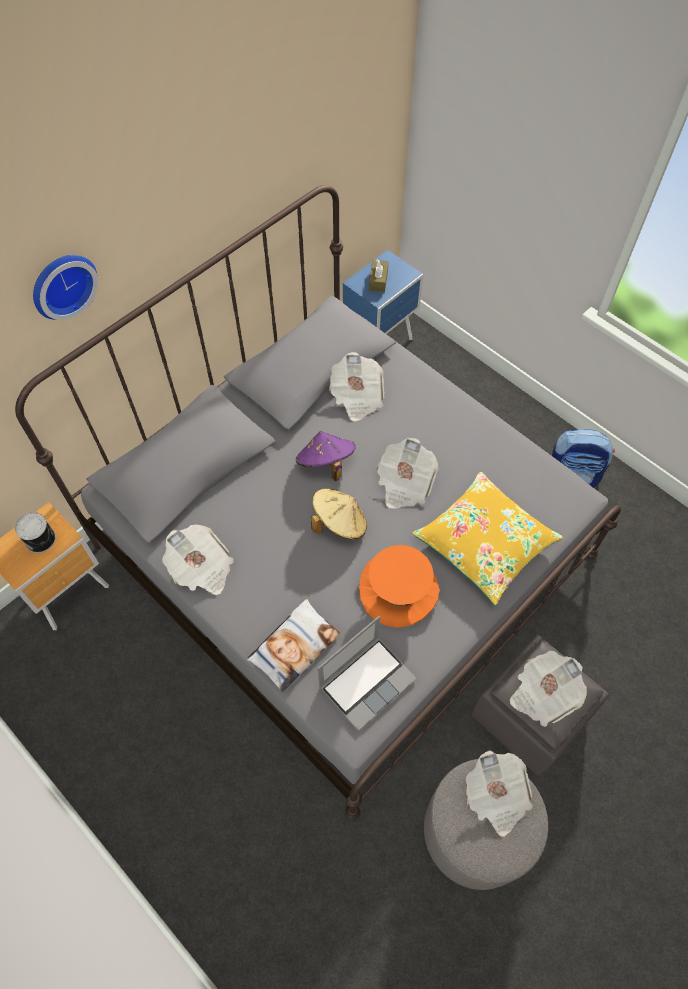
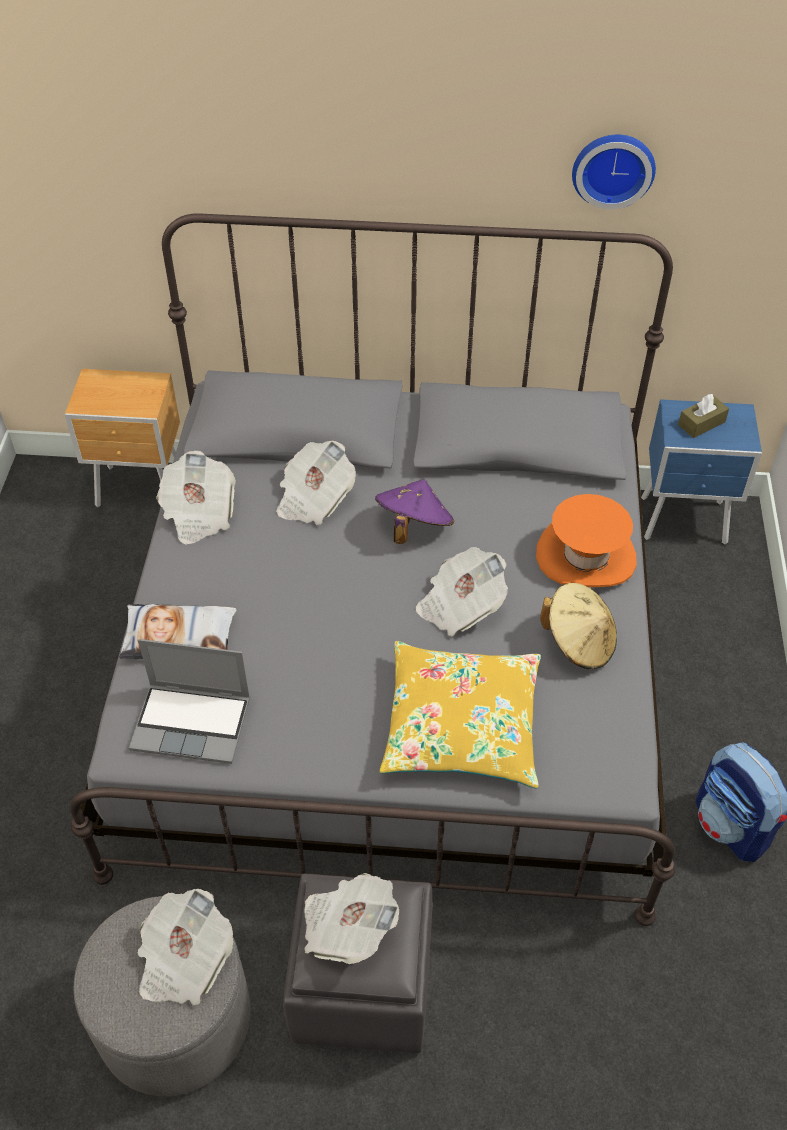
camera: 50 degrees right, 10 degrees down
(41, 539) = (129, 394): can -> none
(62, 284) = (268, 138): wall clock -> wall clock (613, 168)
(339, 523) = (355, 582): beige hat -> beige hat (579, 642)
(357, 397) = (523, 498): newspaper -> newspaper (314, 499)
(398, 590) = (324, 683): orange hat -> orange hat (586, 556)

